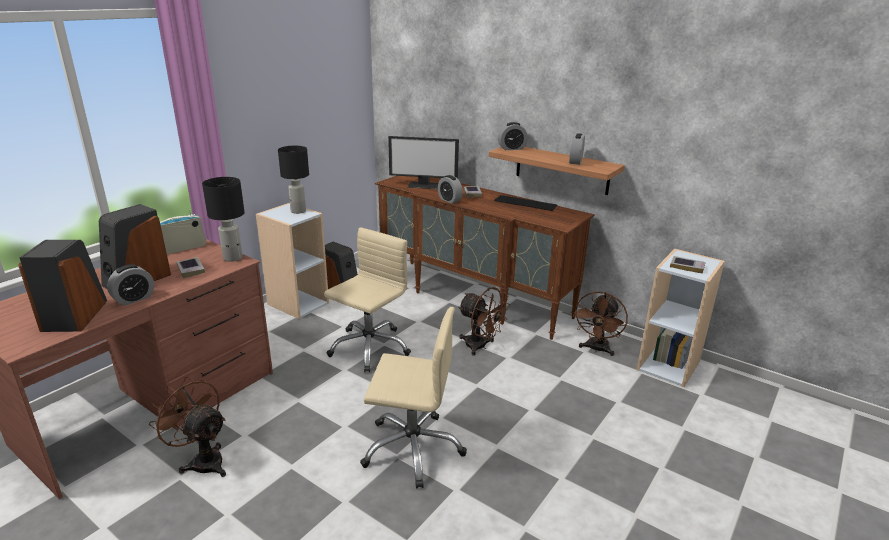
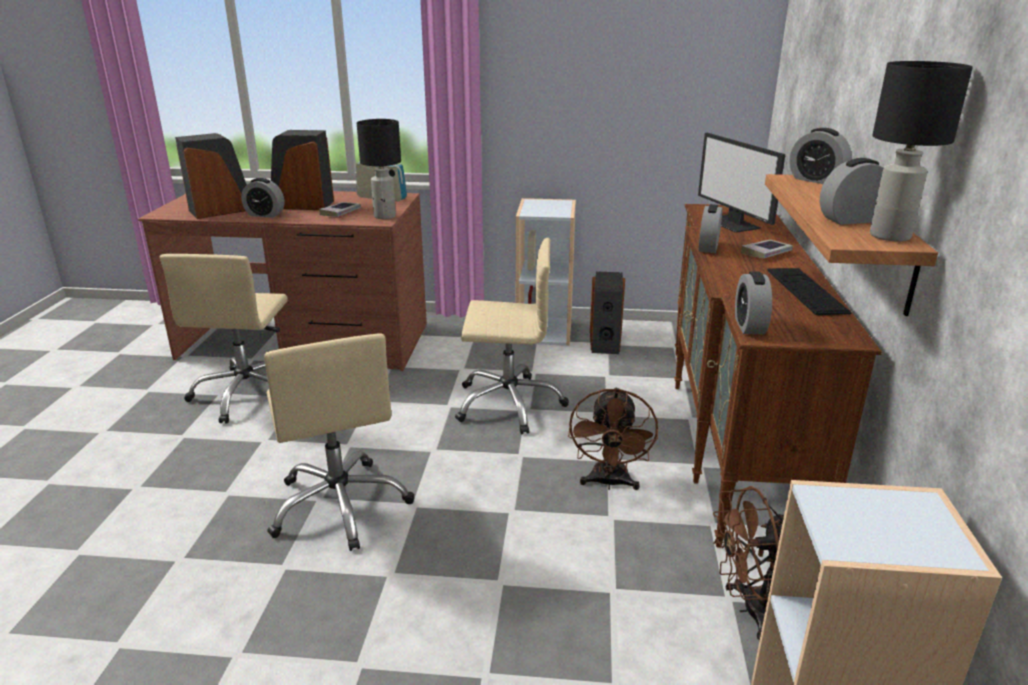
camera: 60 degrees right, 0 degrees up
(202, 460) = (248, 394): brown fan -> beige office chair
(298, 211) = (558, 208): black table lamp -> black table lamp (889, 236)
(551, 224) = (749, 326): none -> alarm clock
(687, 267) = (858, 520): book -> none

